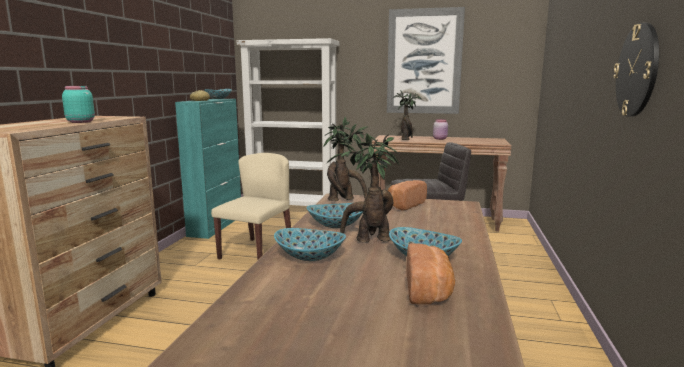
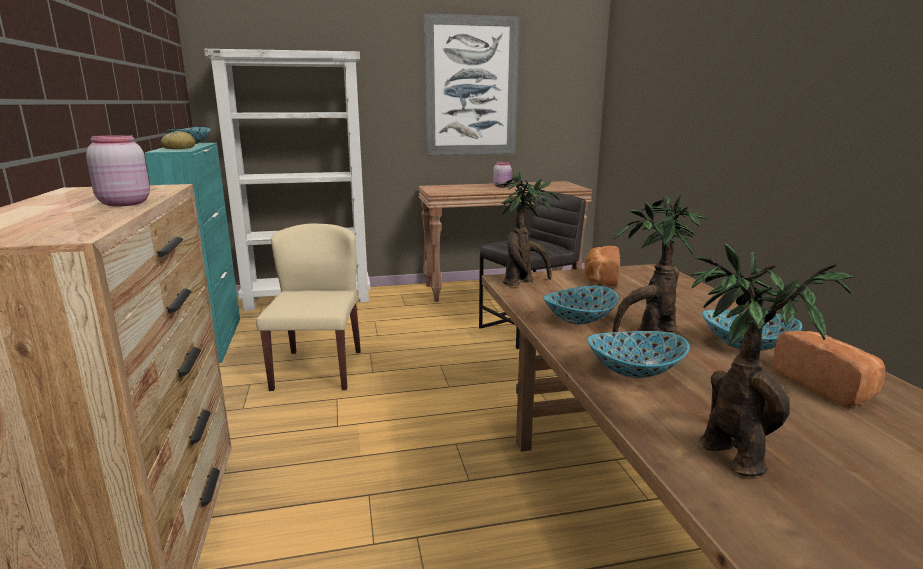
camera: 25 degrees left, 5 degrees up
(80, 122) = (123, 203): turquoise jar -> pink jar
(406, 139) = (465, 190): potted plant -> potted plant (728, 452)
(637, 70) = (836, 105): wall clock -> none

